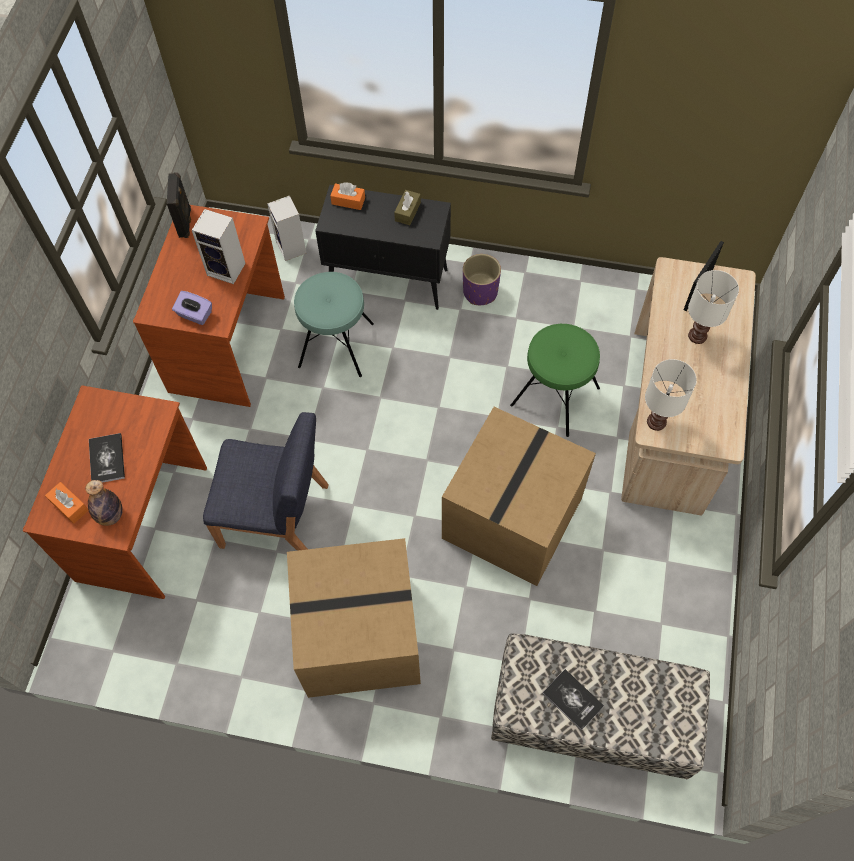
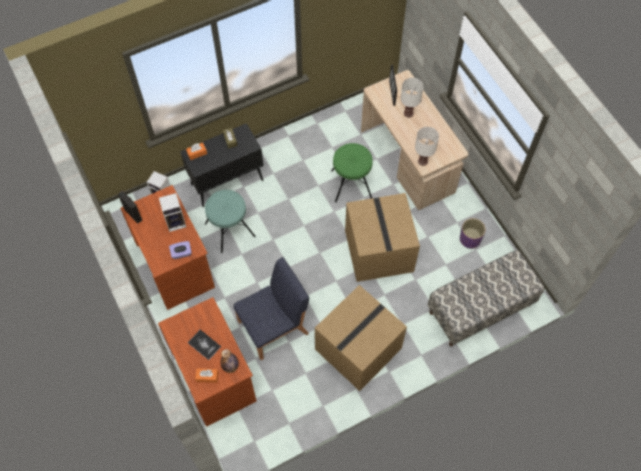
camera: 40 degrees left, 0 degrees up
(480, 292) = (276, 159): purple planter -> purple planter (470, 239)
(573, 699) = (477, 299): book -> none

